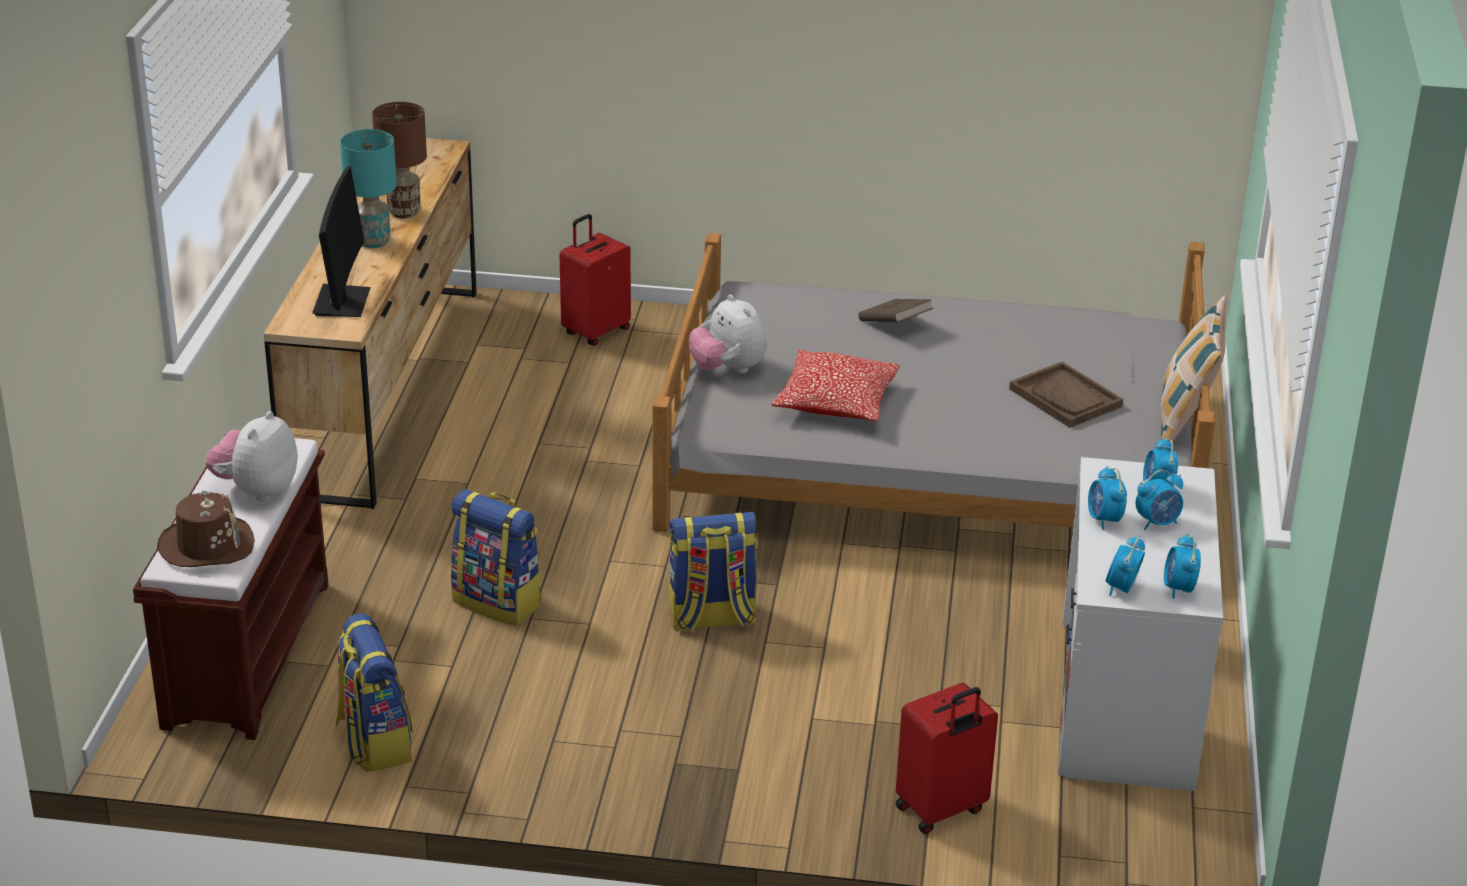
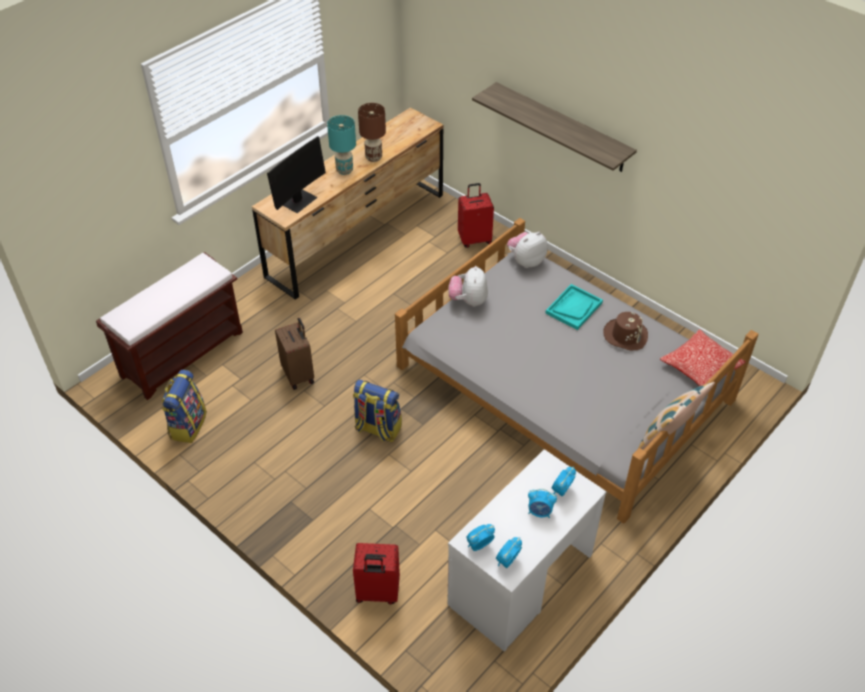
camera: 35 degrees right, 15 degrees up
(207, 545) = (137, 311): brown hat -> brown hat (625, 335)
(257, 490) = (183, 290): plush toy -> plush toy (526, 261)
(499, 602) = (299, 375): backpack -> brown suitcase
(733, 53) = (562, 127): none -> shelf
(835, 402) = (499, 343): pillow -> pillow (700, 368)
(894, 325) = (574, 308): brown book -> turquoise tray
(1065, 398) = (617, 393): brown tray -> none
(1104, 520) = (514, 496): alarm clock -> none

